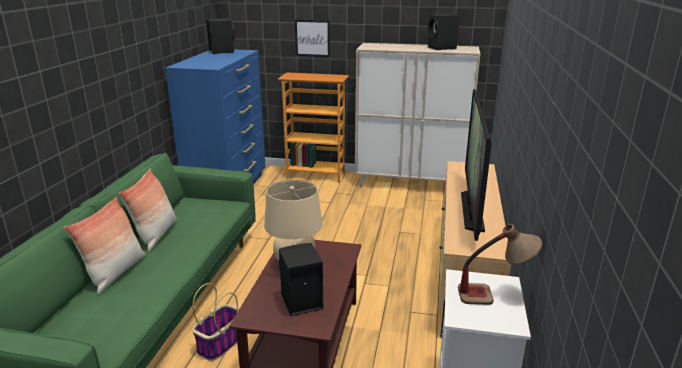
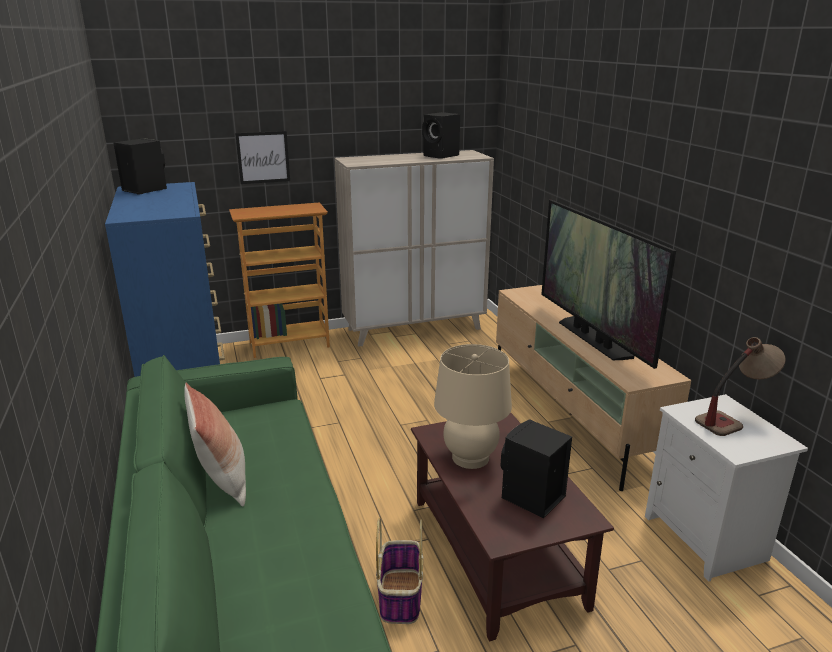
camera: 30 degrees left, 0 degrees up
(115, 273) = (231, 553): pillow -> none

